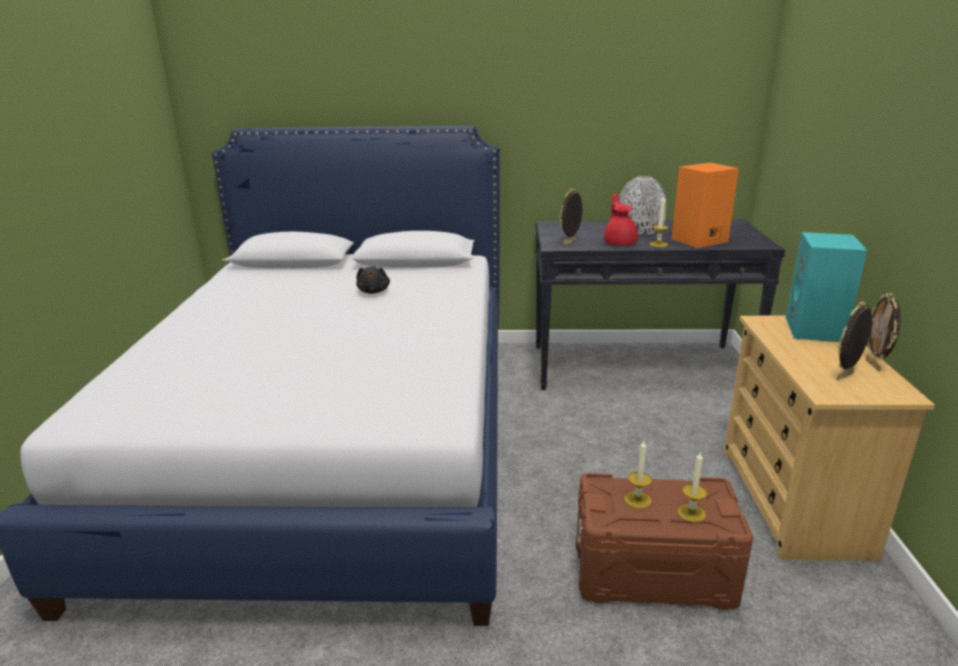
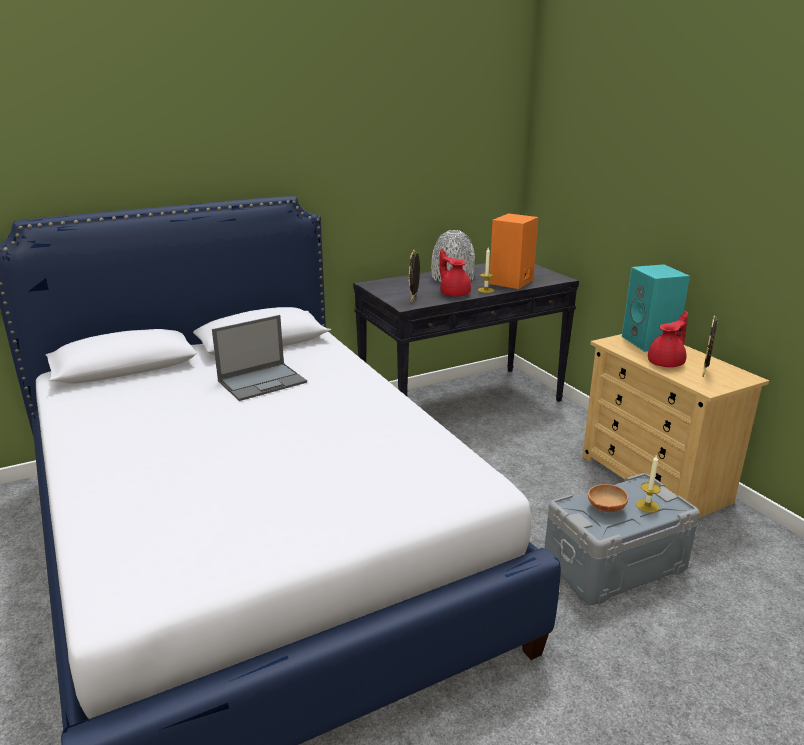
camera: 30 degrees left, 0 degrees up
(374, 291) = (263, 381): black plush toy -> laptop
(637, 500) = (605, 508): candle -> brown bowl
(653, 573) = (615, 565): brown storage box -> grey storage box
(807, 356) = (667, 363): none -> red teapot
(874, 365) = (710, 361): picture frame -> none

